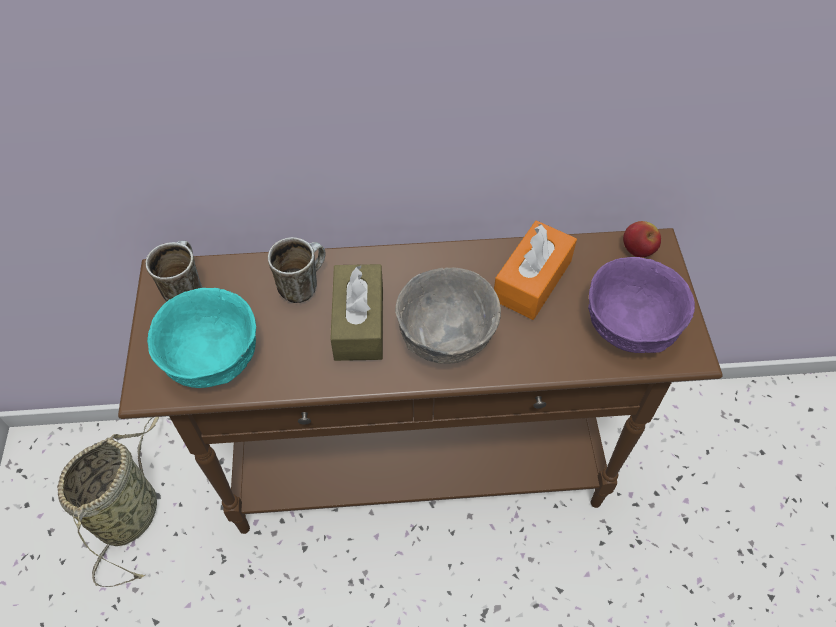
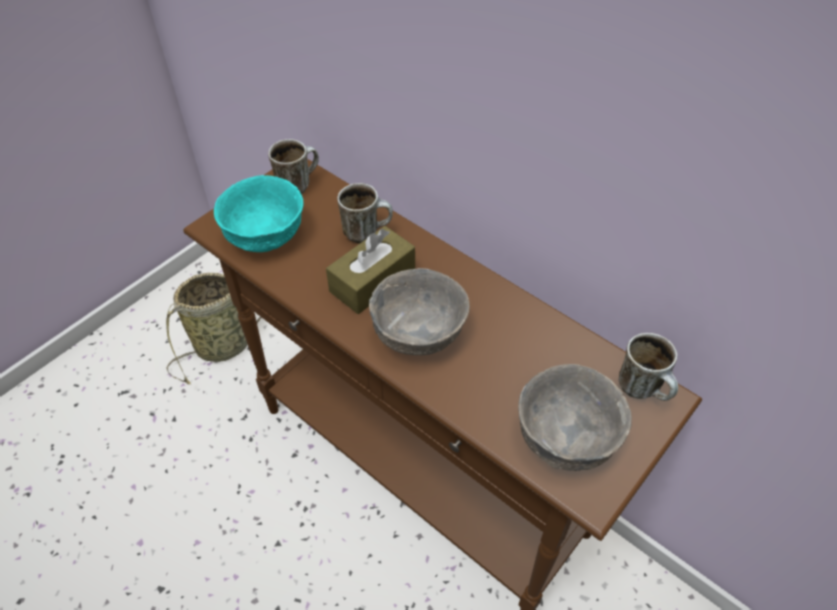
camera: 45 degrees right, 5 degrees down
(532, 280) = (527, 345): orange tissue box -> none
(632, 325) = (567, 438): purple bowl -> grey bowl
(637, 250) = (644, 390): apple -> mug

